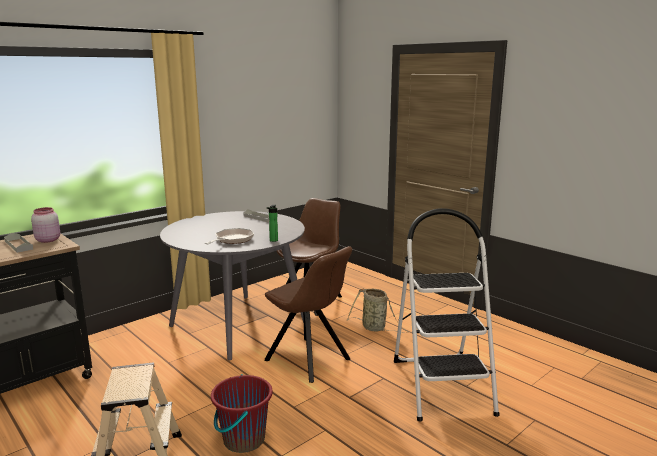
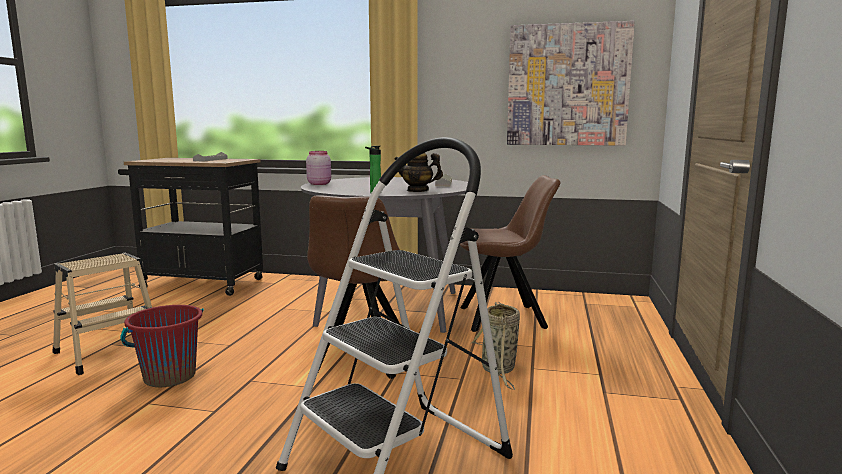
camera: 55 degrees right, 5 degrees down
(48, 240) = (231, 160): pink jar -> pink jar (319, 184)
(232, 240) = (350, 188): frying pan -> none
(282, 230) = (418, 190): none -> teapot
(289, 129) = (567, 85): none -> picture

